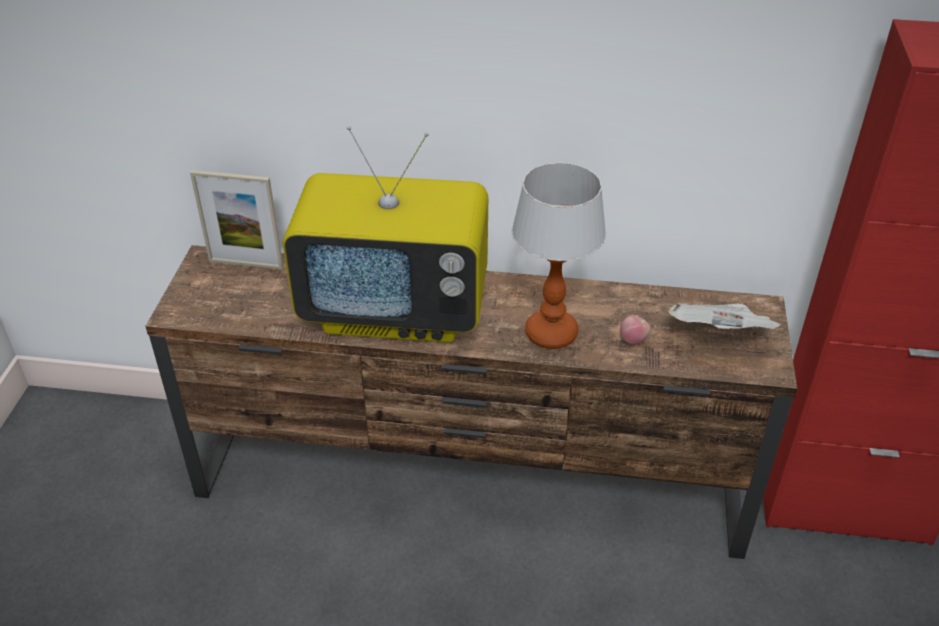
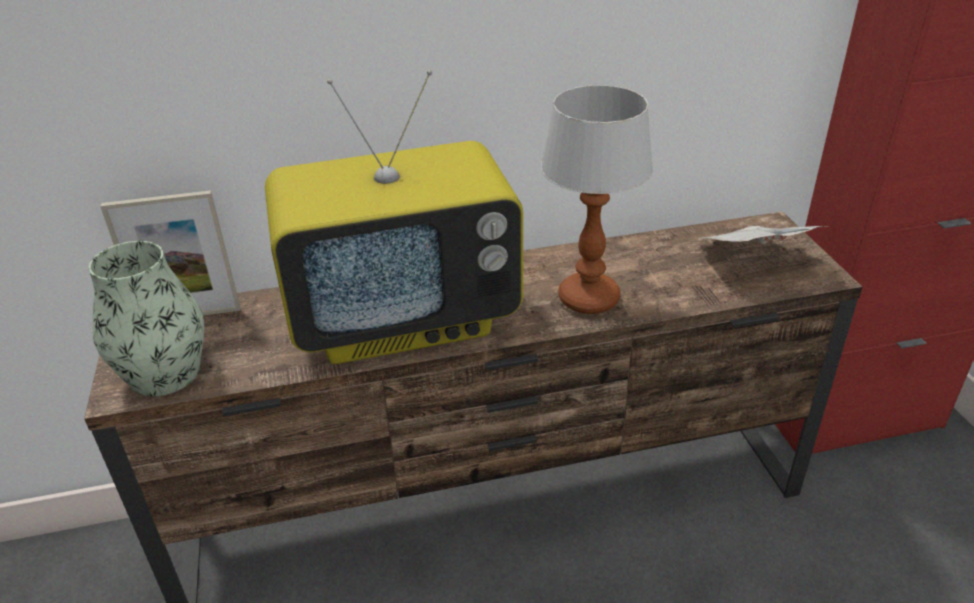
camera: 20 degrees left, 5 degrees down
(209, 306) = (164, 373): none -> vase
(633, 340) = (676, 284): apple -> none

